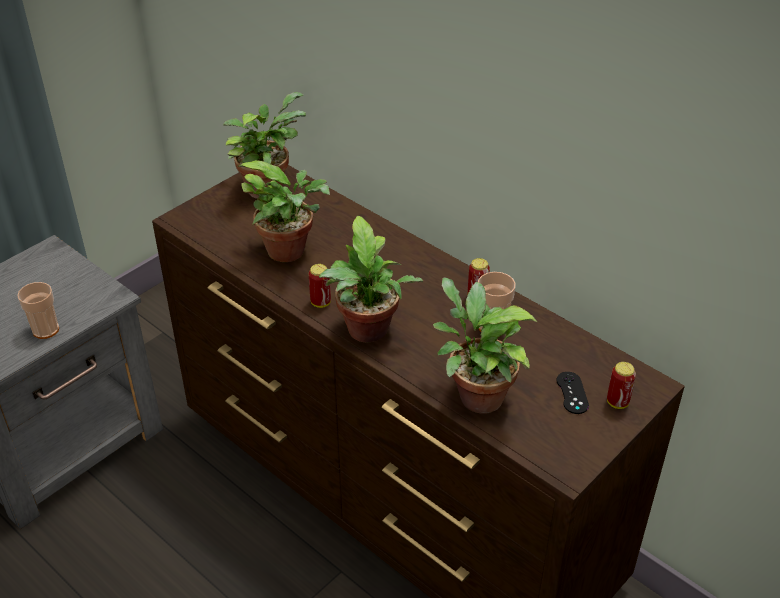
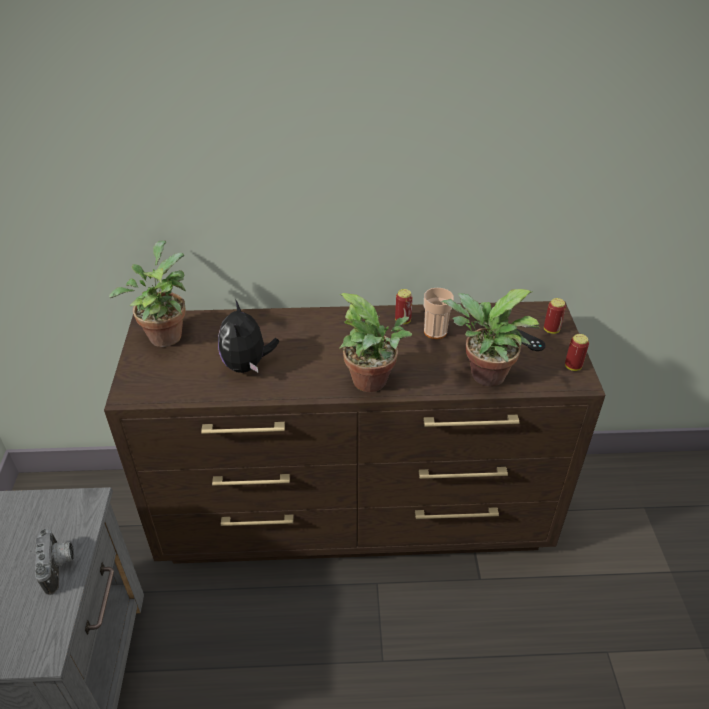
camera: 45 degrees left, 0 degrees up
(46, 330) = (60, 567): cup -> camera
(291, 251) = (247, 365): potted plant -> plush toy
(320, 303) = (316, 384): can -> can (573, 366)

